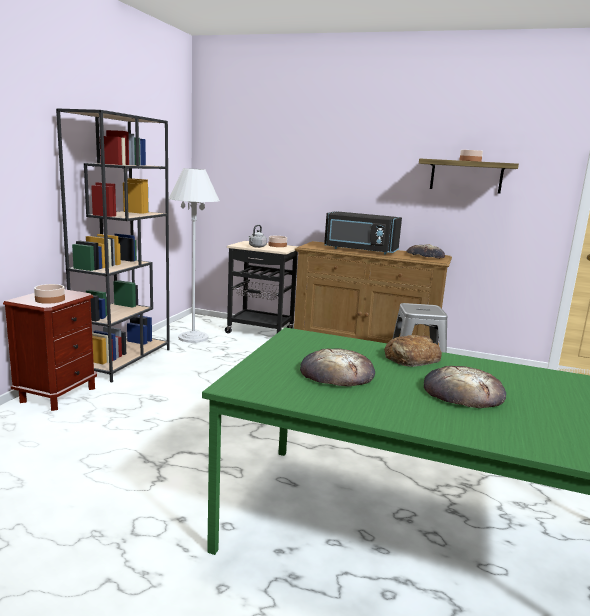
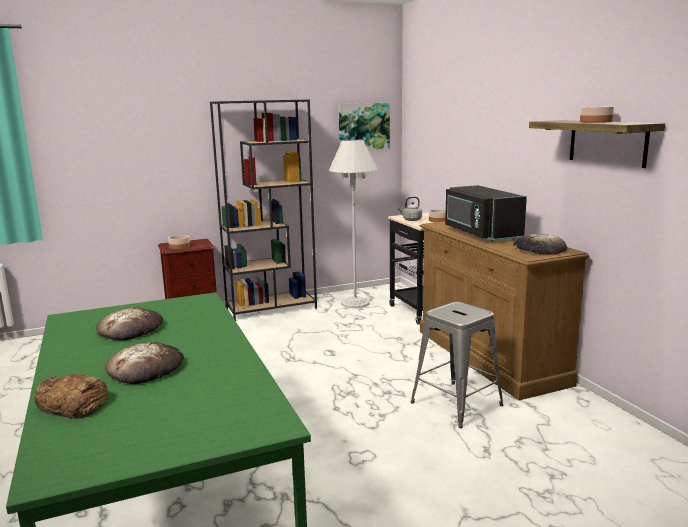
camera: 50 degrees right, 0 degrees up
(170, 156) = (363, 126): none -> picture
(411, 358) = (207, 336): bread -> bread (73, 404)

